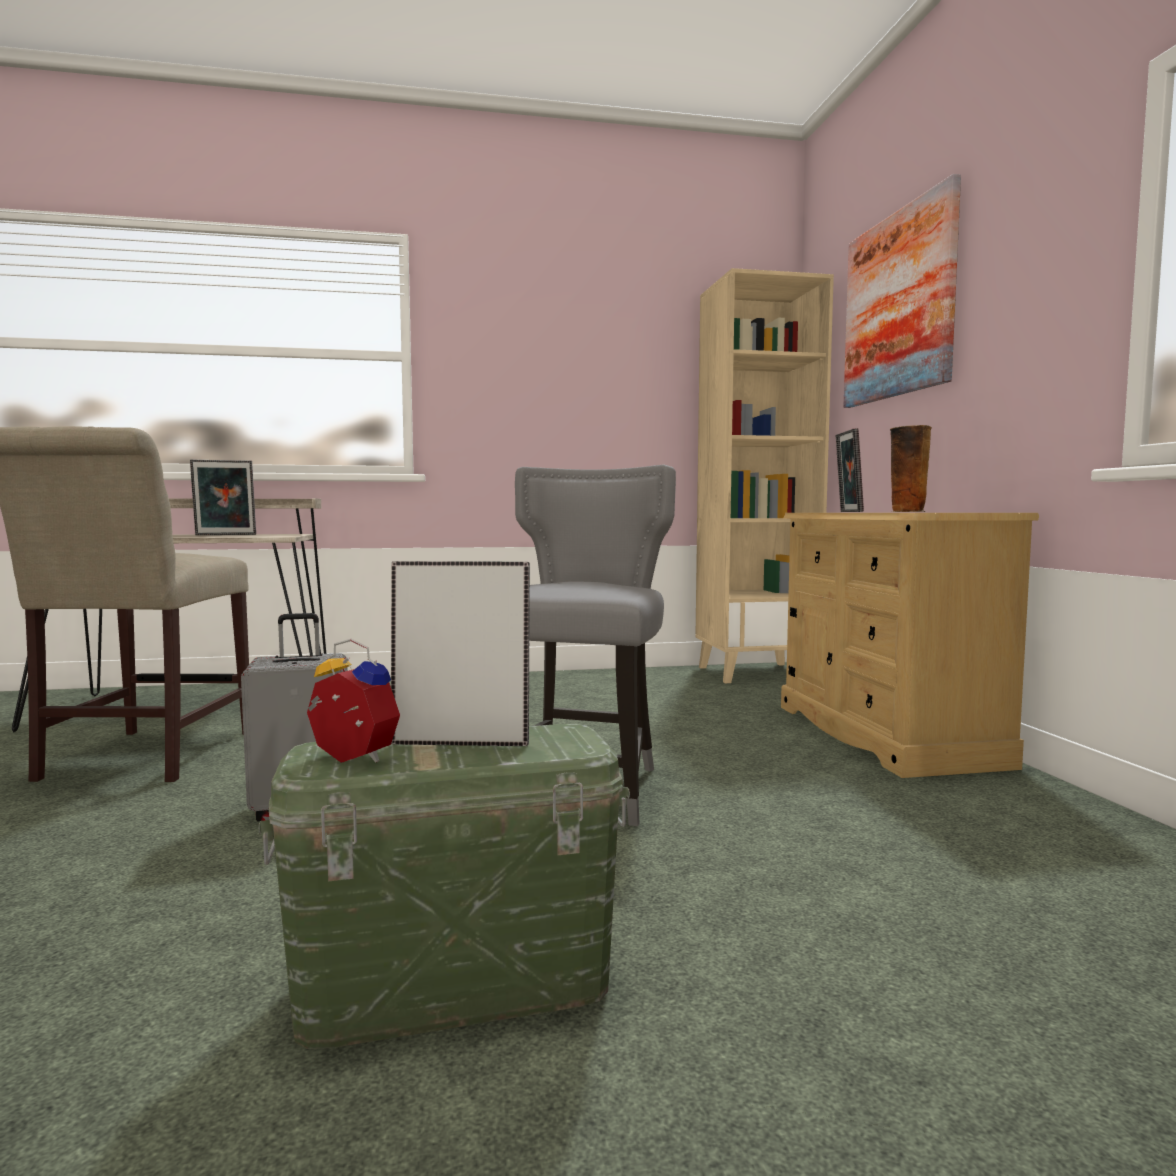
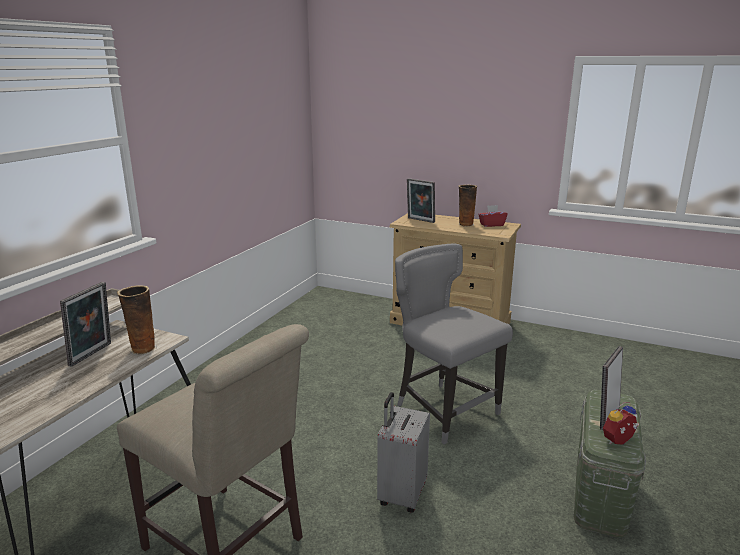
camera: 55 degrees left, 15 degrees up
(249, 536) = (142, 349): none -> vase
(756, 673) = (325, 301): beige bookcase -> none
(898, 305) = (416, 102): picture -> none
(959, 512) = (491, 225): none -> red tissue box

